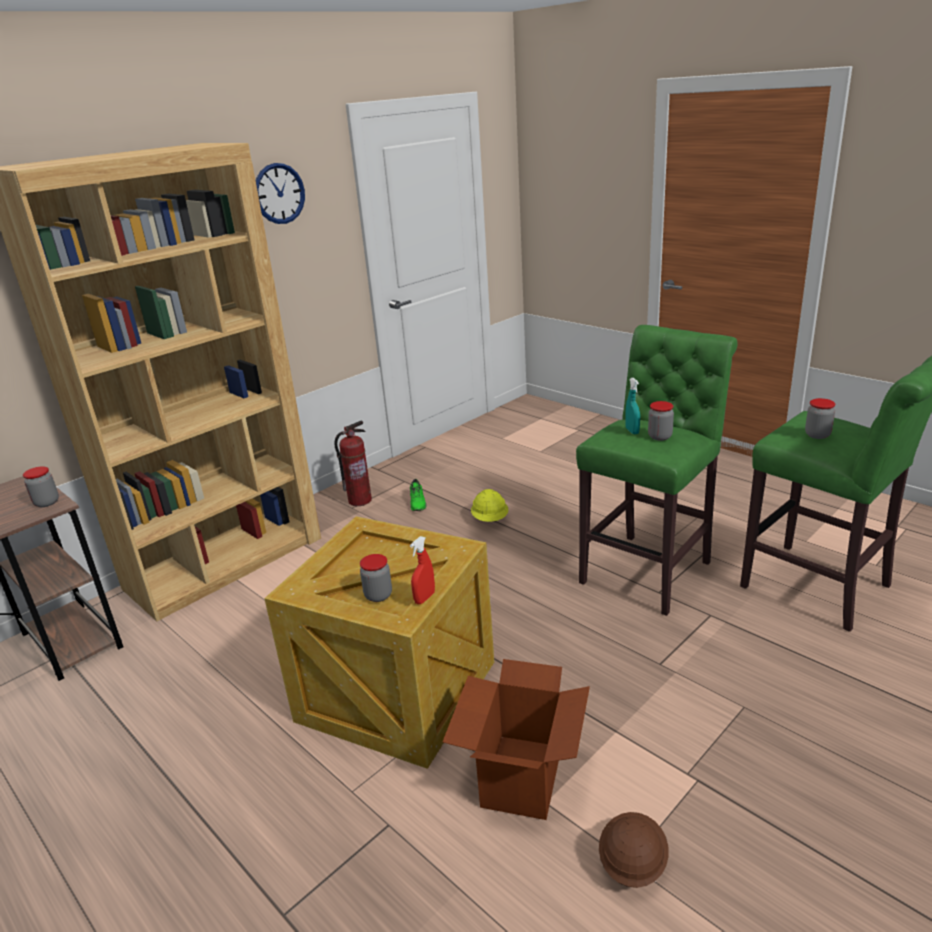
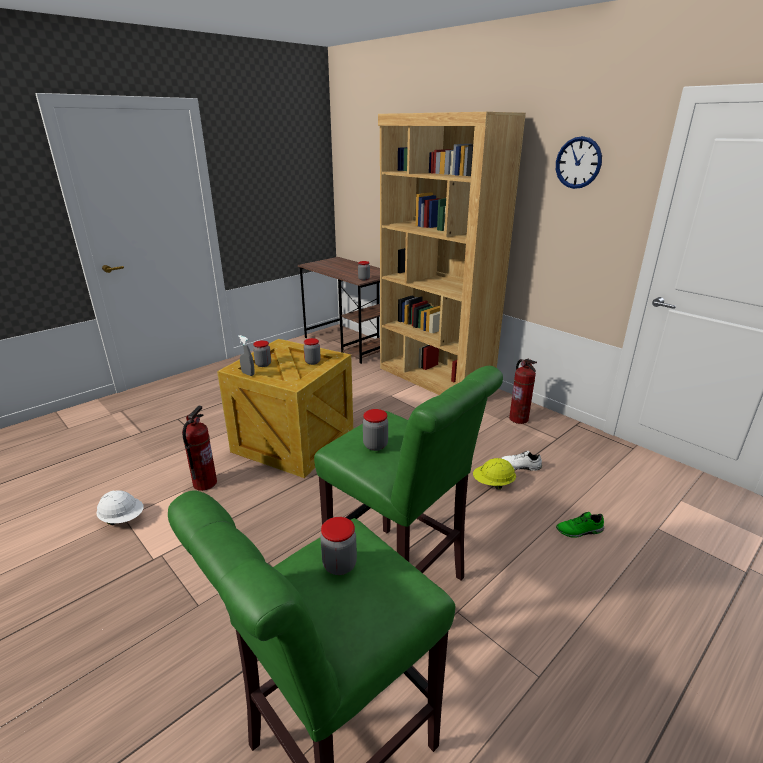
camera: 90 degrees right, 0 degrees up
(372, 549) = (312, 362): none -> jar
(418, 503) = (519, 446): green shoe -> green shoe (579, 531)
(424, 598) = (248, 374): red spray bottle -> grey spray bottle
(457, 504) = (520, 466): none -> white shoe
(520, 776) = (204, 483): cardboard box -> fire extinguisher
(632, 431) = (394, 432): turquoise spray bottle -> none
(632, 862) = (123, 519): brown hard hat -> white hard hat

